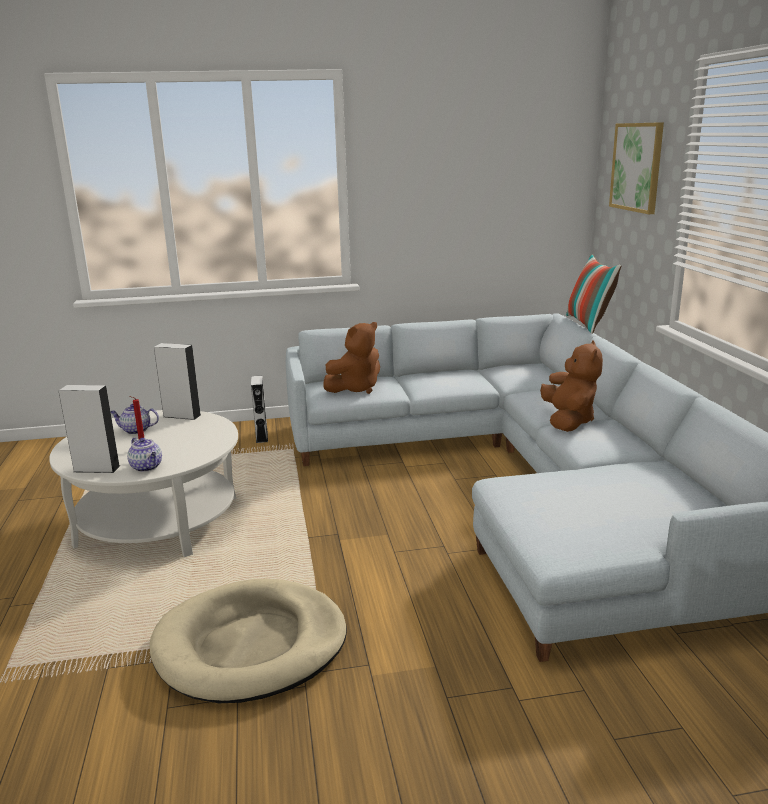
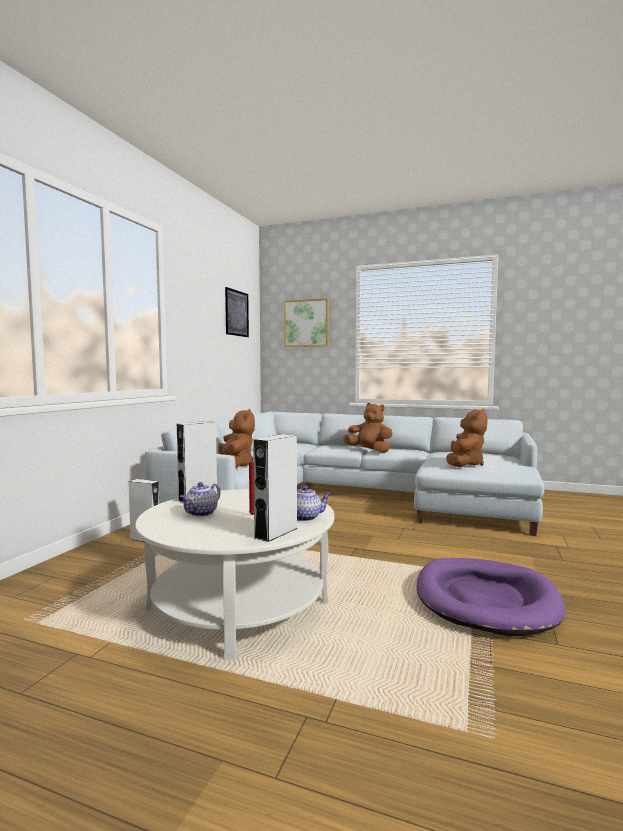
camera: 60 degrees left, 15 degrees down
(251, 645) = (486, 600): beige dog bed -> purple dog bed
(520, 155) = (237, 313): none -> picture
(565, 498) = (464, 464): none -> brown plush toy
(589, 324) = (301, 412): pillow -> none

